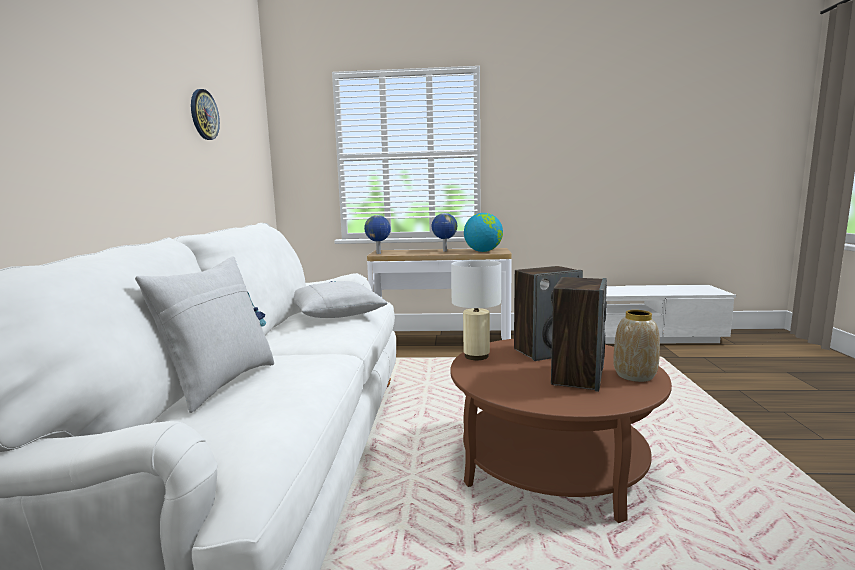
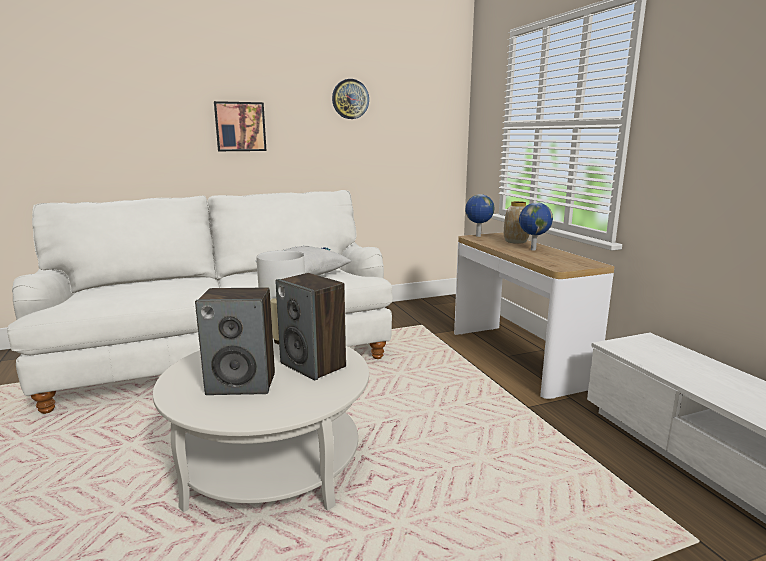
camera: 65 degrees right, 5 degrees up
(111, 134) = (240, 126): none -> picture
(221, 385) = (149, 282): grey pillow -> none
(483, 251) = (554, 261): globe -> none
(552, 463) = (271, 463): brown coffee table -> white coffee table
(634, 375) = (252, 410): vase -> vase (515, 241)

